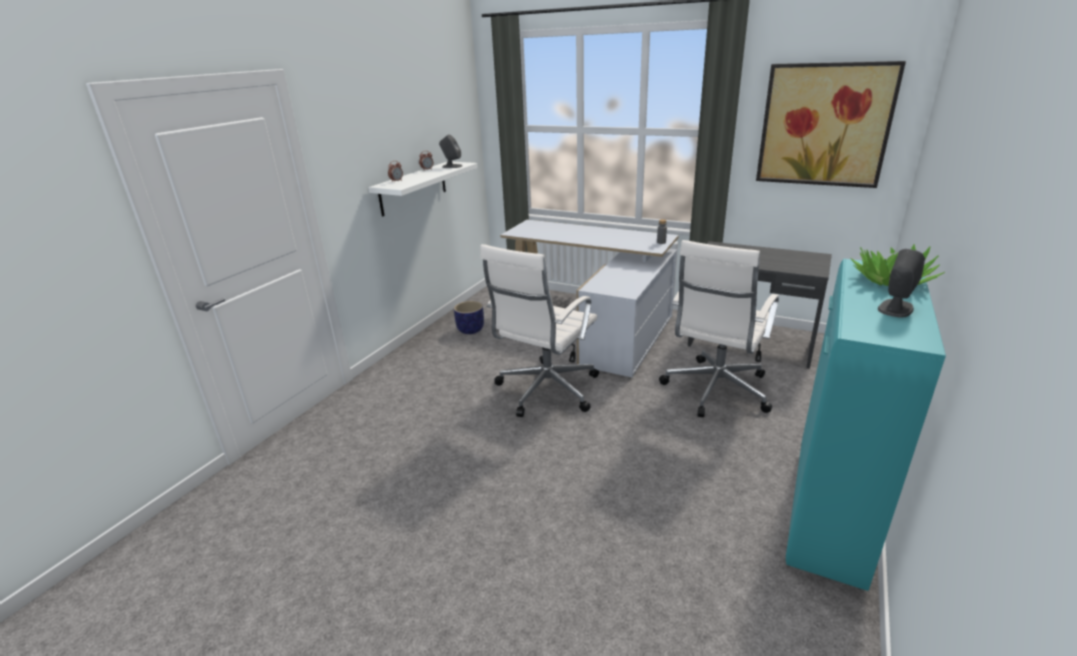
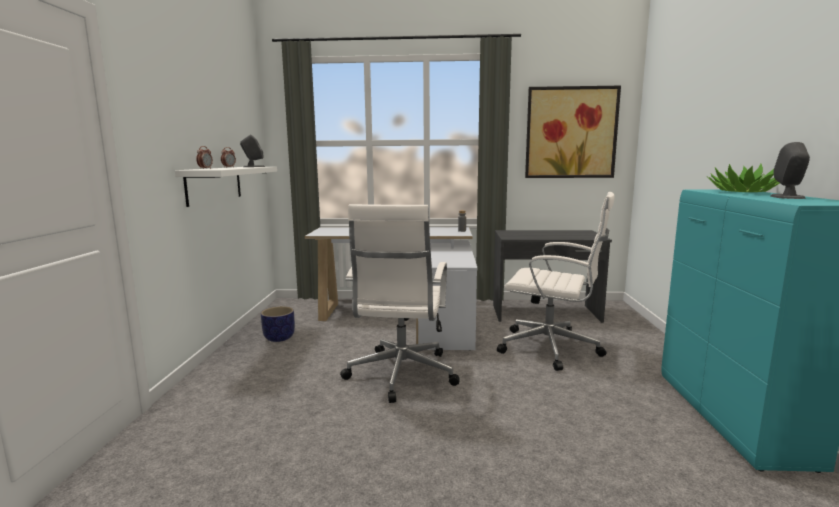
camera: 25 degrees left, 15 degrees down
(715, 390) = (552, 348): white office chair -> white office chair turned 75 degrees counterclockwise

